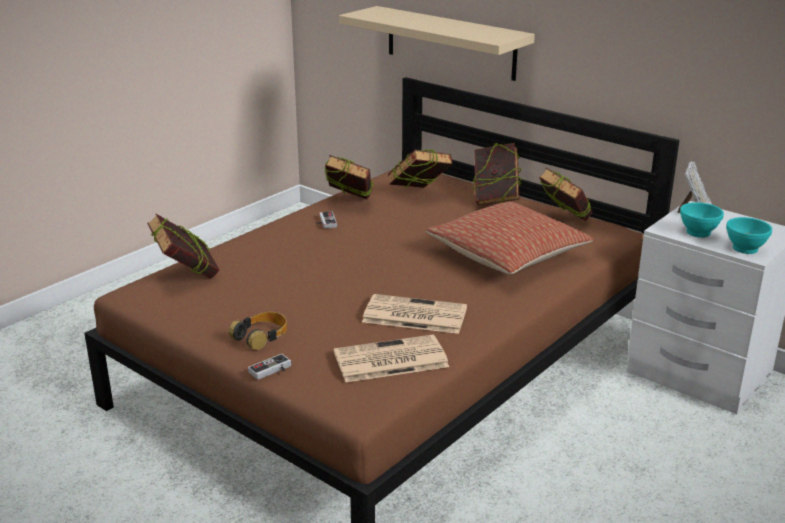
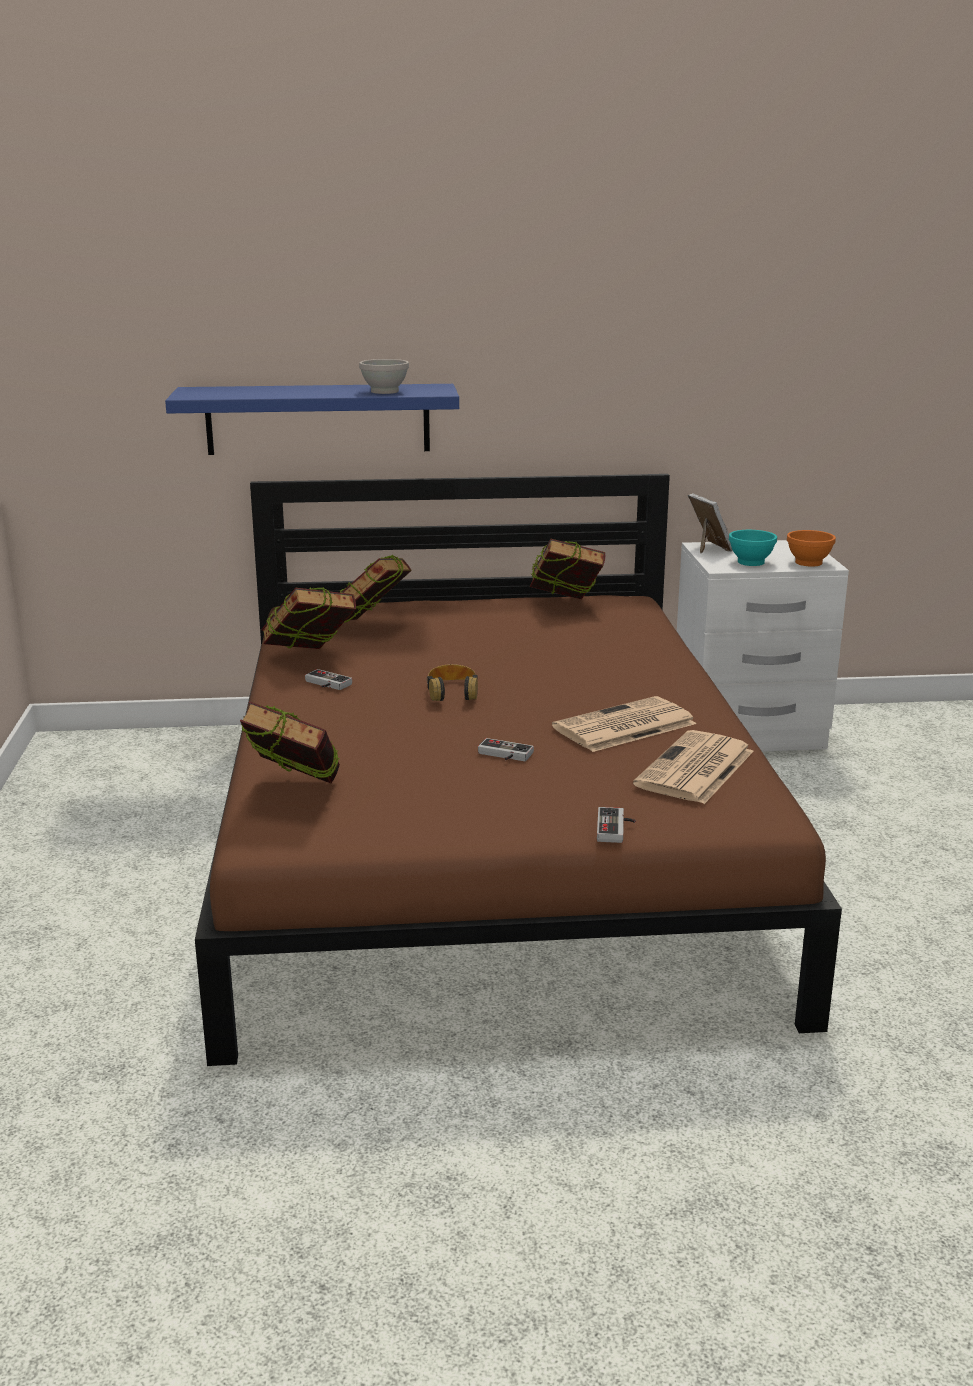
camera: 45 degrees left, 5 degrees down
(261, 336) = (528, 806): headphones -> headphones (452, 691)
(317, 302) = (503, 755): none -> game controller
(450, 43) = (318, 419): beige shelf -> blue shelf
(466, 32) = (384, 392): none -> white bowl
(495, 200) = (457, 608): book -> none
(508, 254) = (584, 647): pillow -> none
(744, 248) = (808, 563): turquoise bowl -> orange bowl

